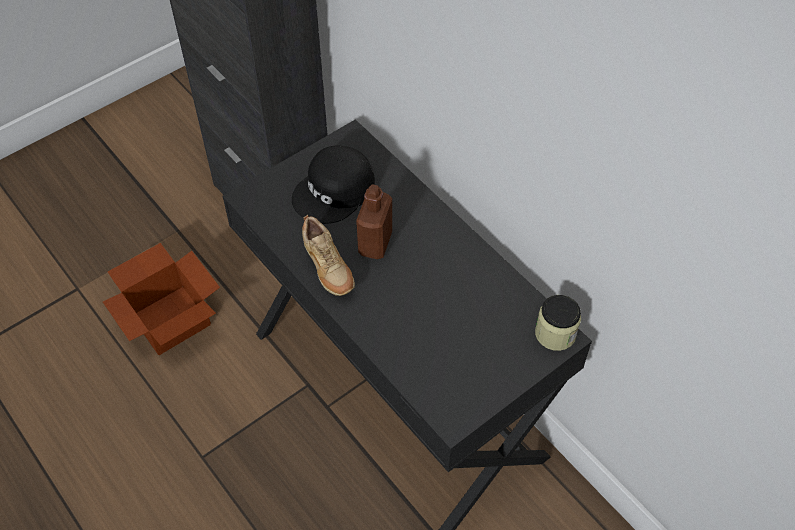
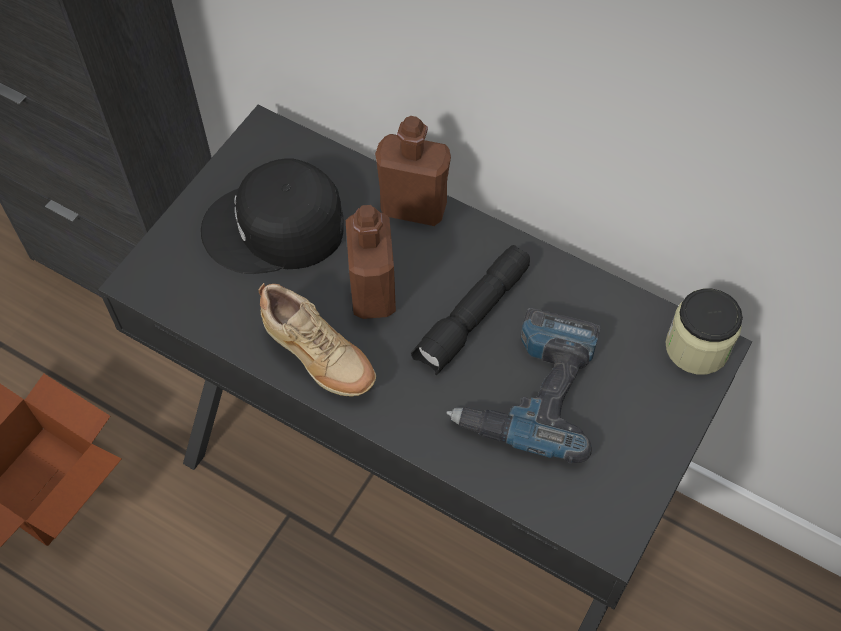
camera: 20 degrees left, 5 degrees up
(335, 192) = (275, 228): black cap -> black cap turned 60 degrees clockwise
(420, 203) = (413, 207): none -> brown bottle
(427, 275) = (473, 318): none -> black flashlight
(443, 326) = (531, 390): none -> power drill

